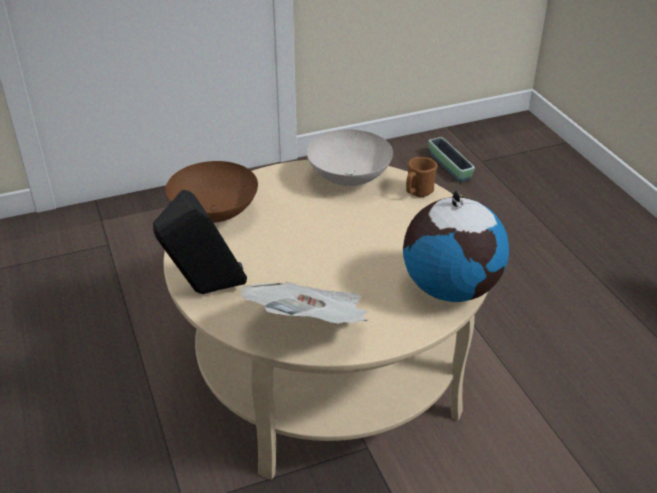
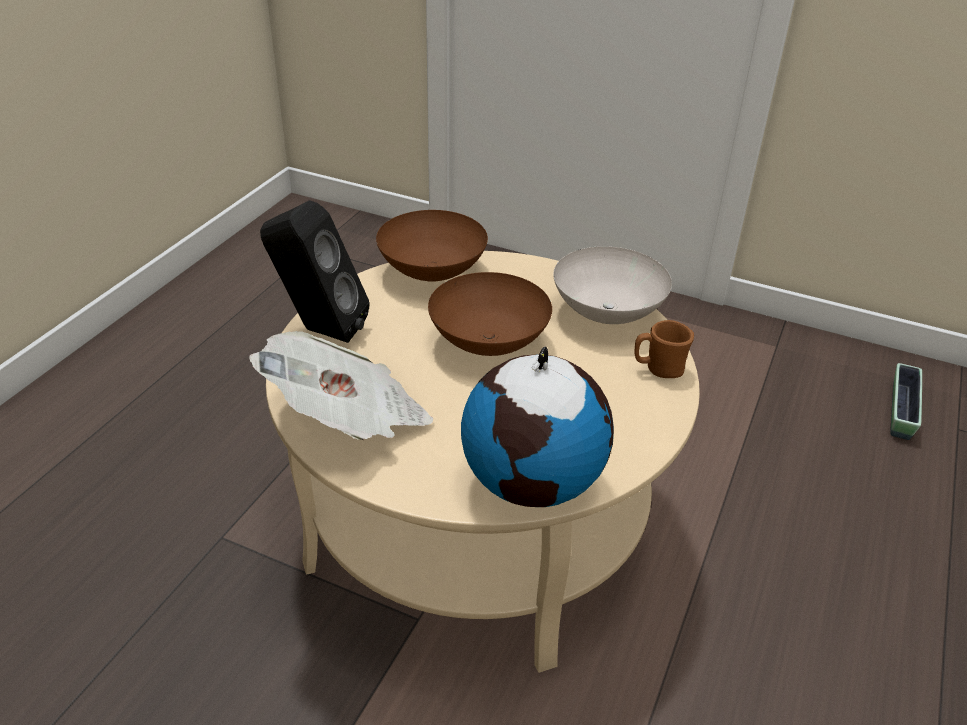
camera: 45 degrees right, 0 degrees up
(314, 233) = (489, 342): none -> brown bowl

